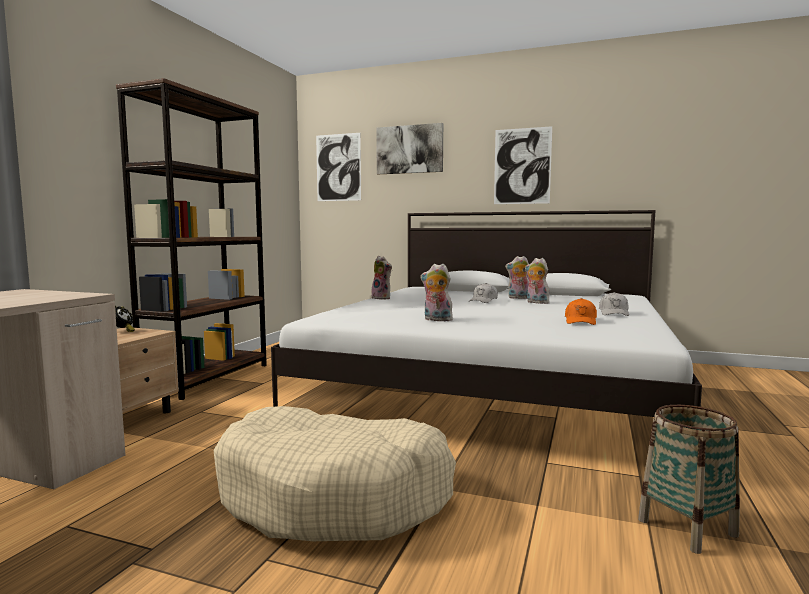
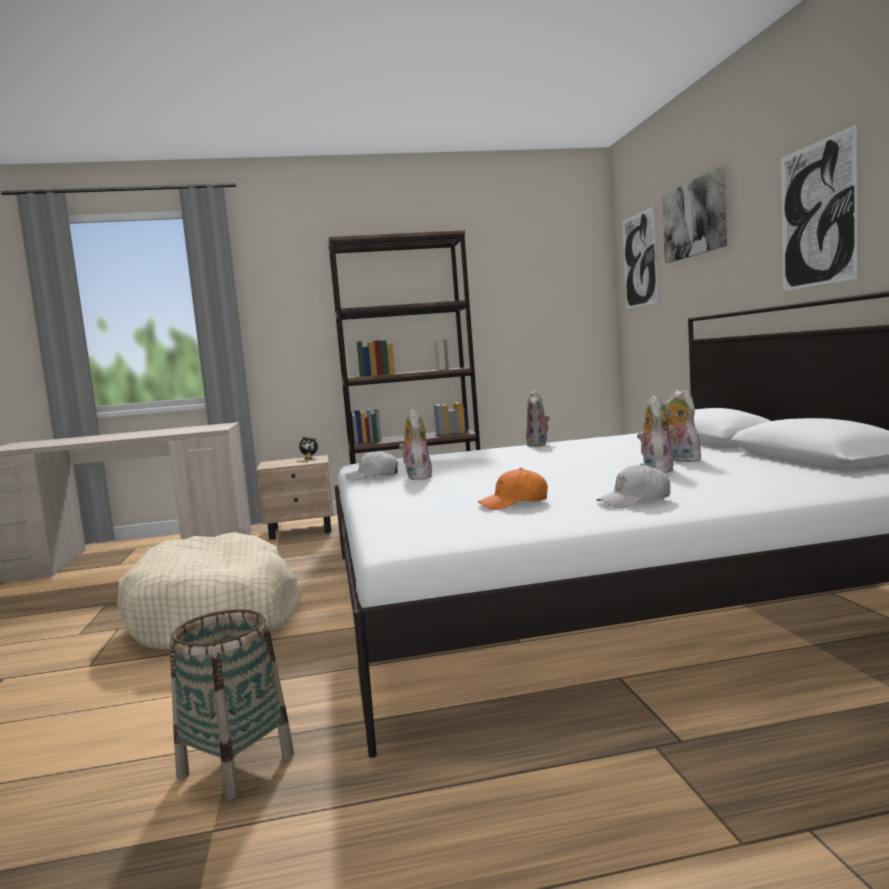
camera: 60 degrees right, 0 degrees up
(483, 300) = (600, 459): white cap -> white cap (373, 477)

